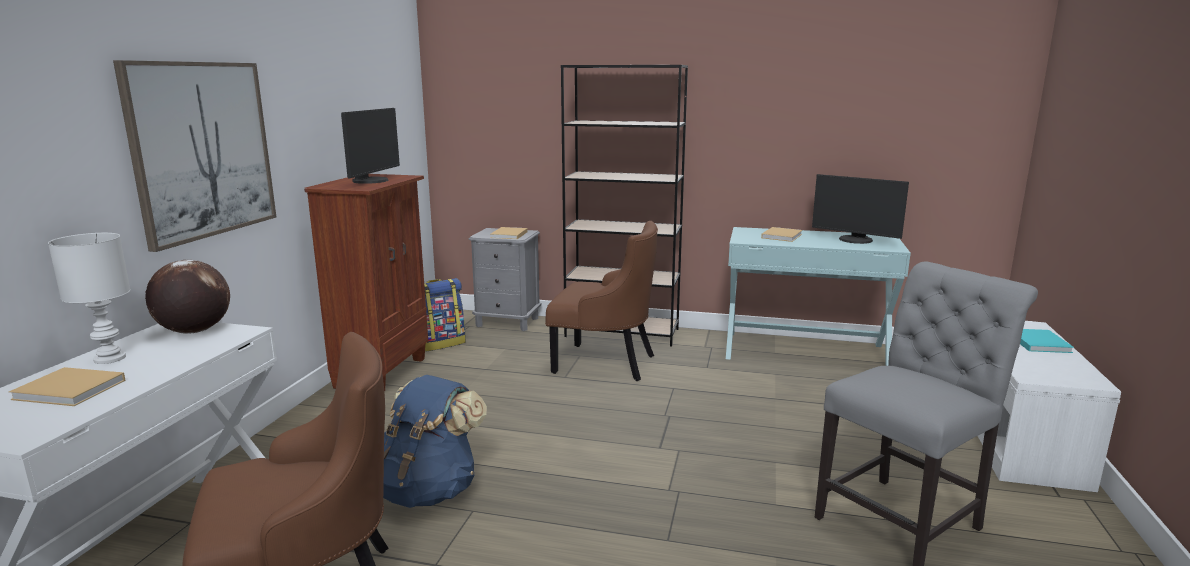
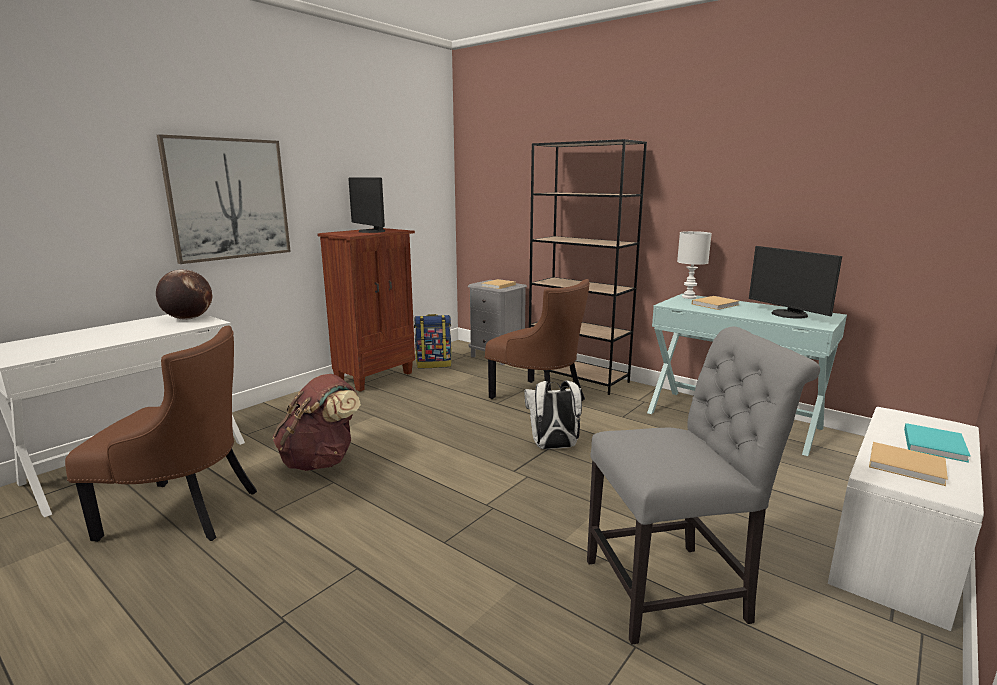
camera: 25 degrees right, 0 degrees up
(72, 390) = (78, 340): beige book -> beige book (909, 466)
(109, 358) = (123, 327): white table lamp -> white table lamp (688, 297)
(372, 181) = (370, 231): monitor -> monitor turned 105 degrees clockwise
(429, 490) = (321, 461): blue backpack -> brown backpack
(673, 413) = (553, 447): none -> white backpack

